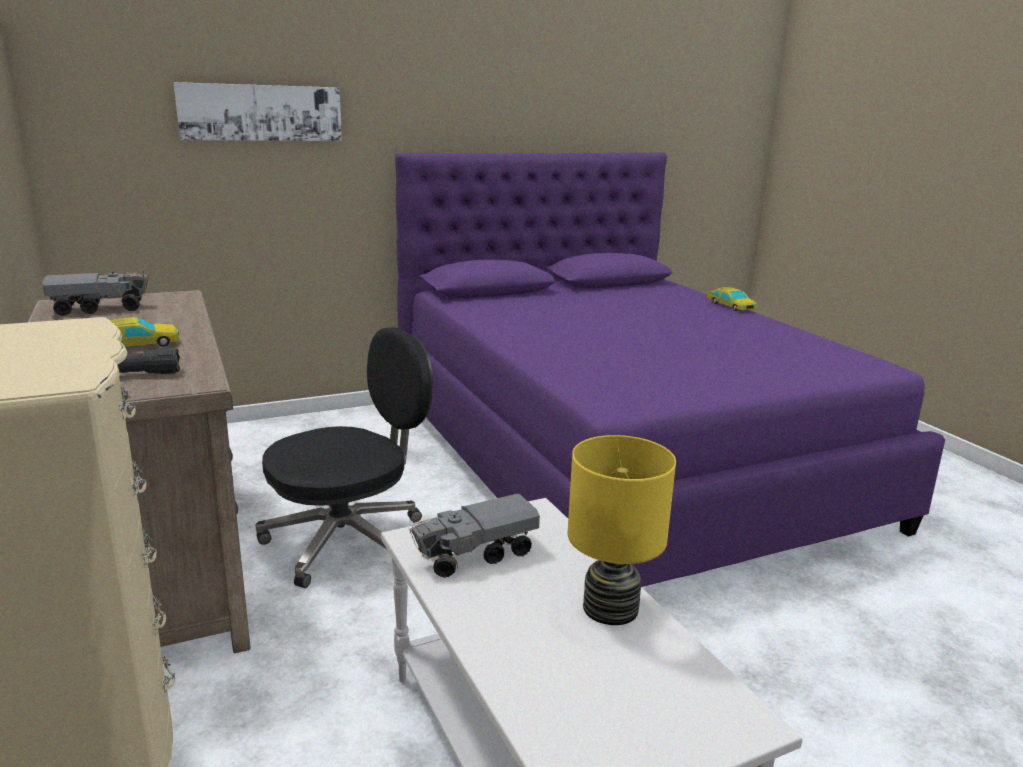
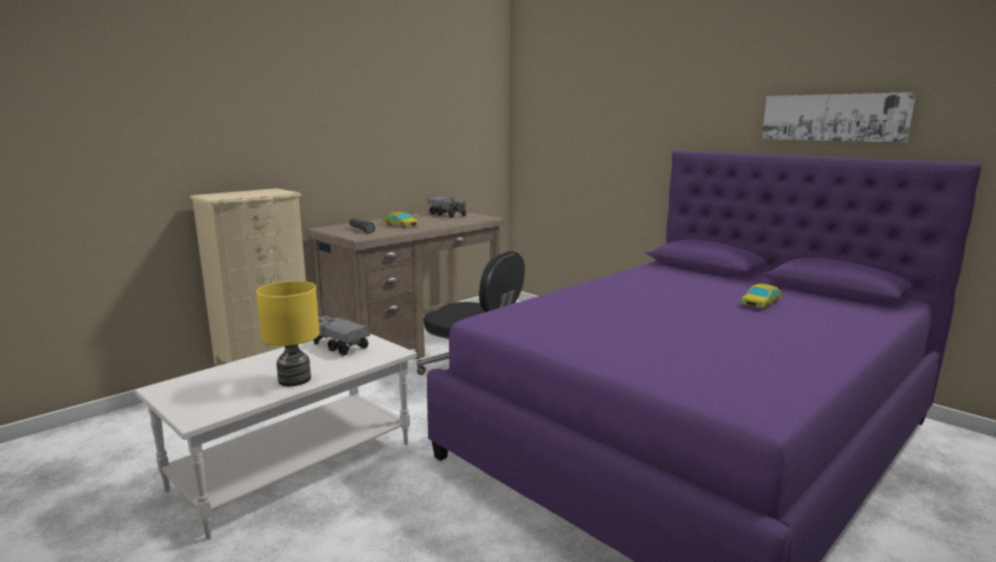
camera: 70 degrees right, 5 degrees down
(261, 112) = (605, 122): picture -> picture (833, 117)
(730, 305) = (865, 337): toy car -> toy car (761, 302)

